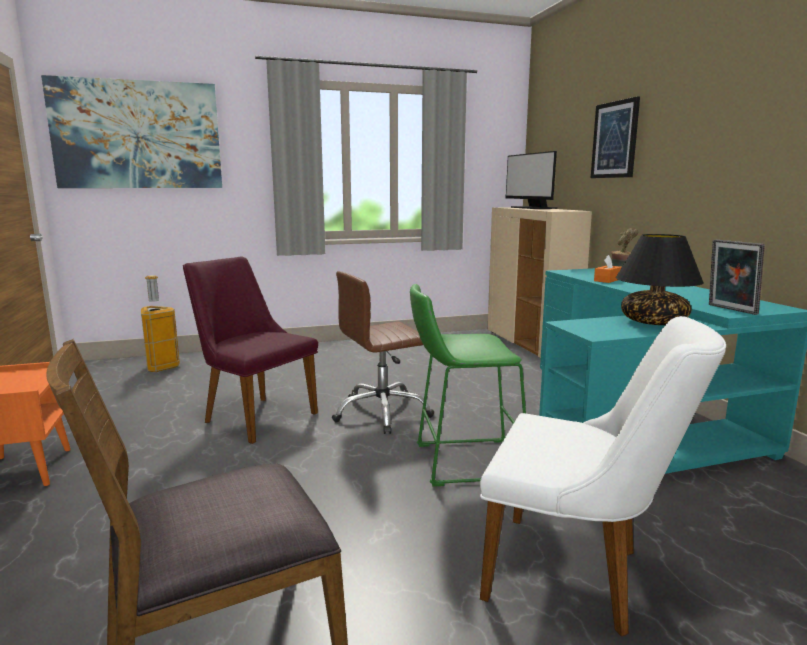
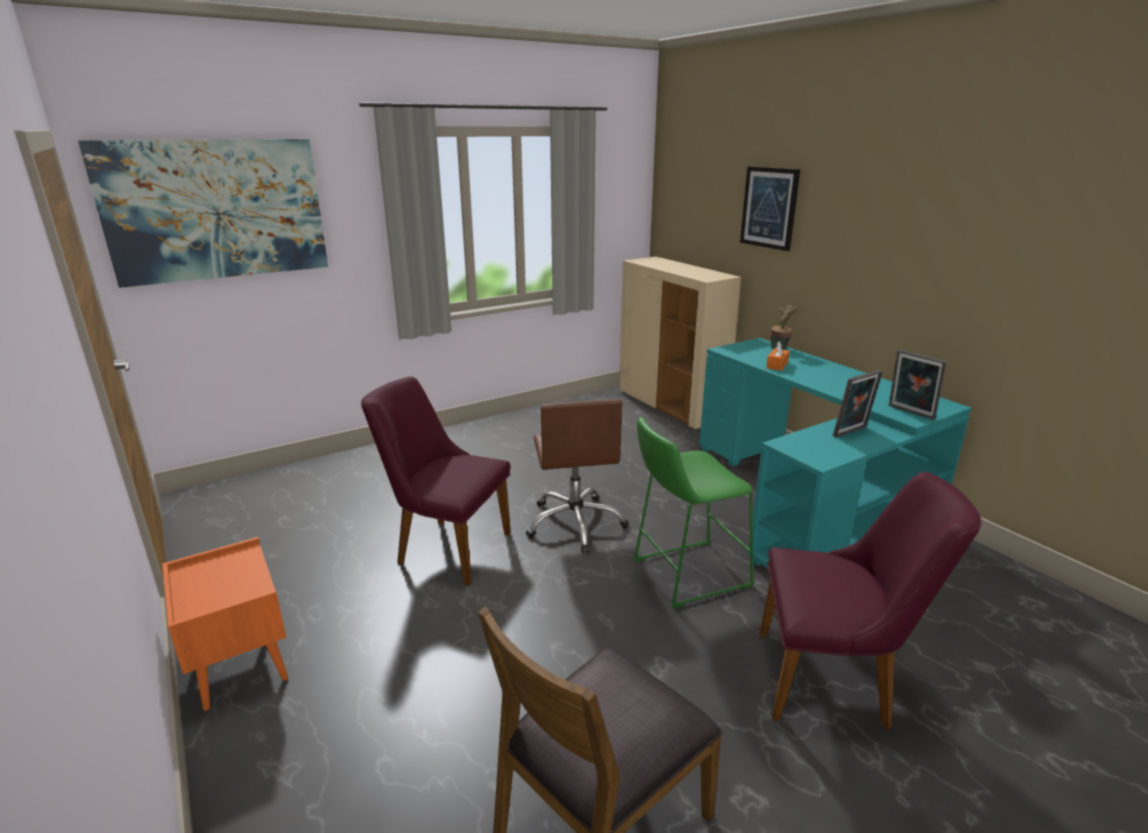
camera: 15 degrees left, 10 degrees up
(160, 367) = (284, 488): trash can -> none
(382, 413) = (576, 523): brown office chair -> brown office chair turned 60 degrees counterclockwise
(532, 208) = (670, 264): monitor -> none
(579, 576) = (835, 681): white chair -> purple chair
(653, 322) = (852, 432): black table lamp -> picture frame

